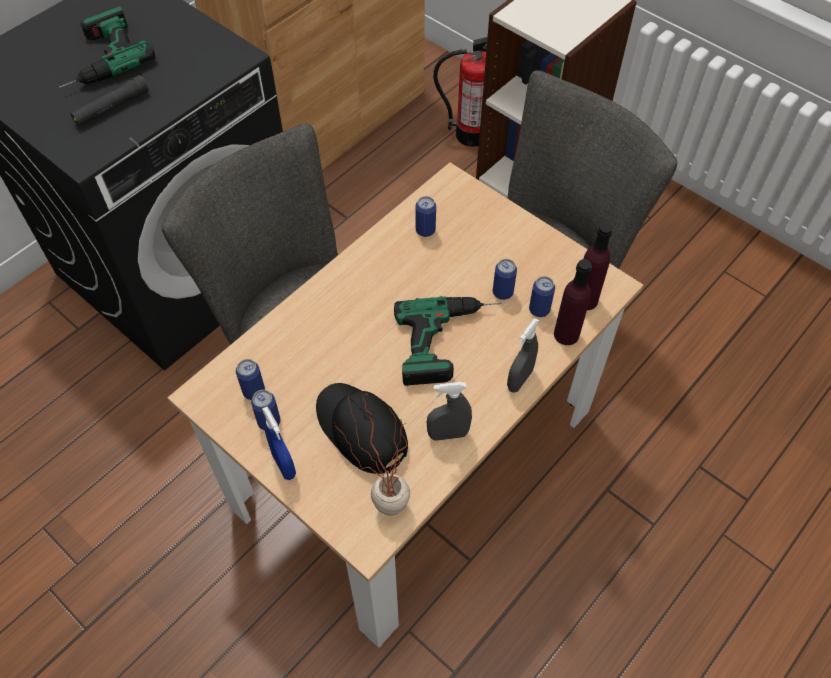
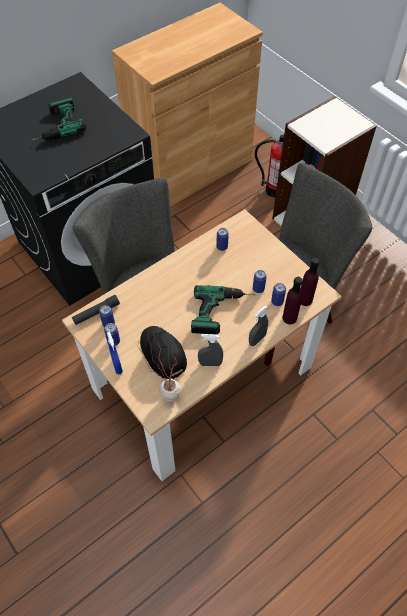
camera: 10 degrees right, 0 degrees up
(112, 108) = (57, 155): black flashlight -> black flashlight (96, 313)

